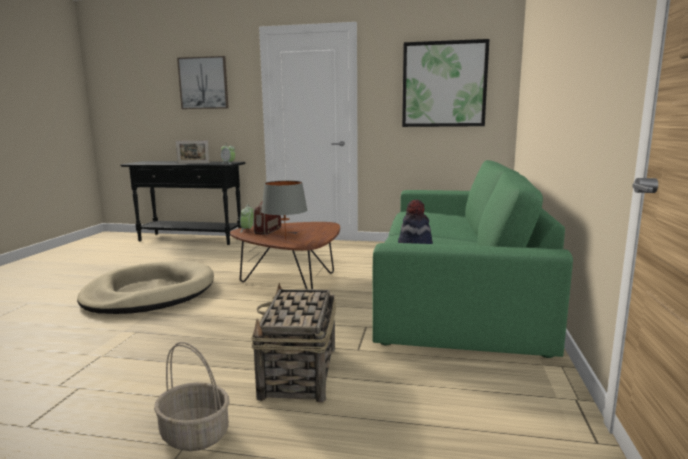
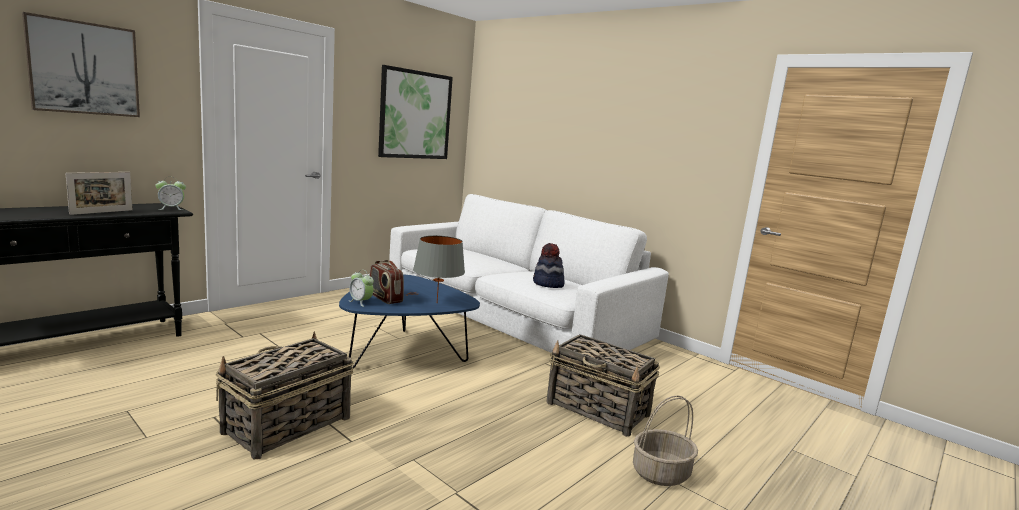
camera: 60 degrees left, 0 degrees up
(150, 293) = (286, 425): beige dog bed -> basket
(292, 284) = (405, 354): brown coffee table -> blue coffee table
(454, 287) = (511, 313): green sofa -> white sofa

